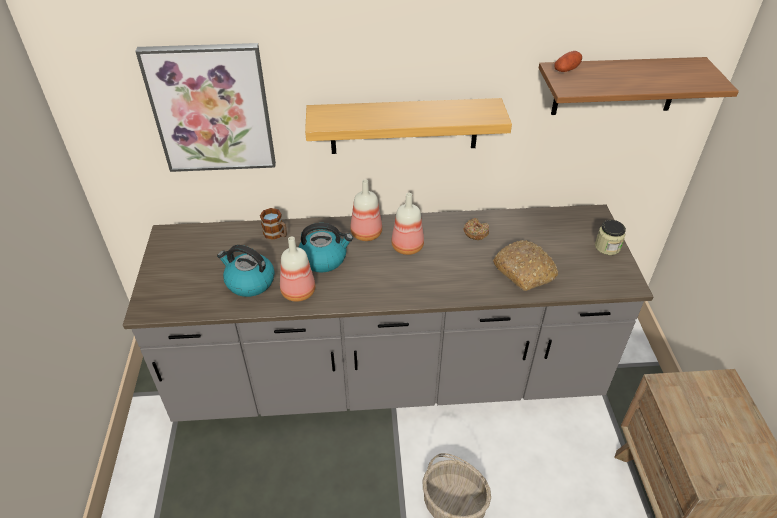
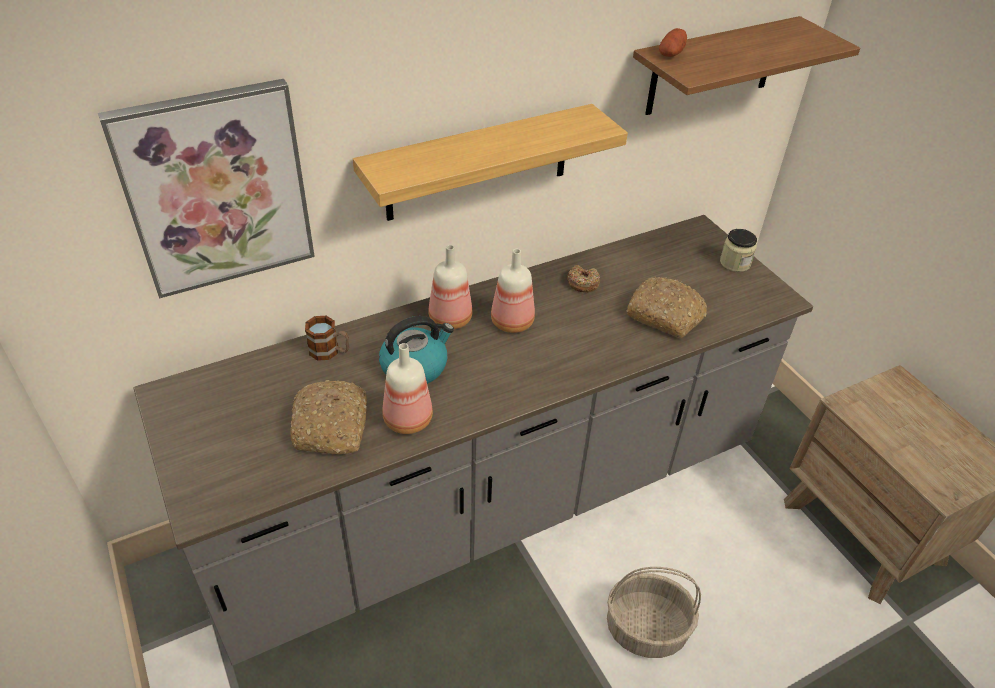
camera: 25 degrees left, 0 degrees up
(249, 282) = (332, 426): kettle -> bread

